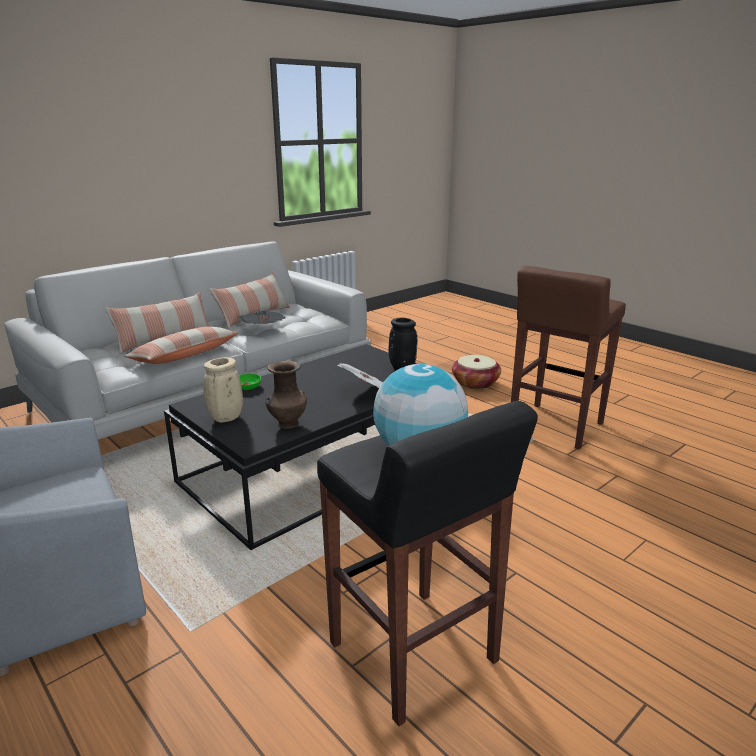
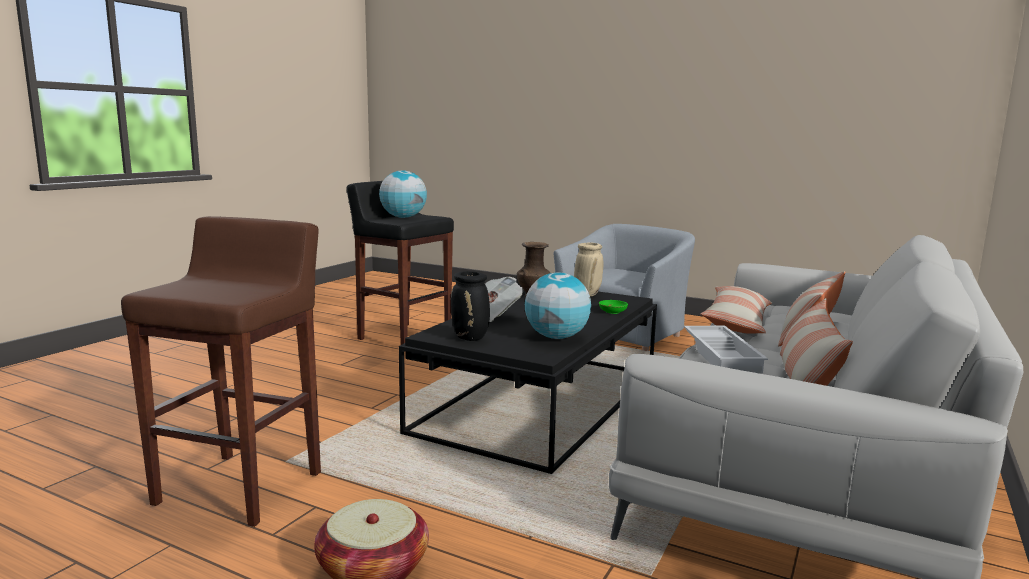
camera: 160 degrees right, 10 degrees down
(263, 330) = (723, 355): newspaper -> white tray
(337, 363) = (556, 337): none -> globe

